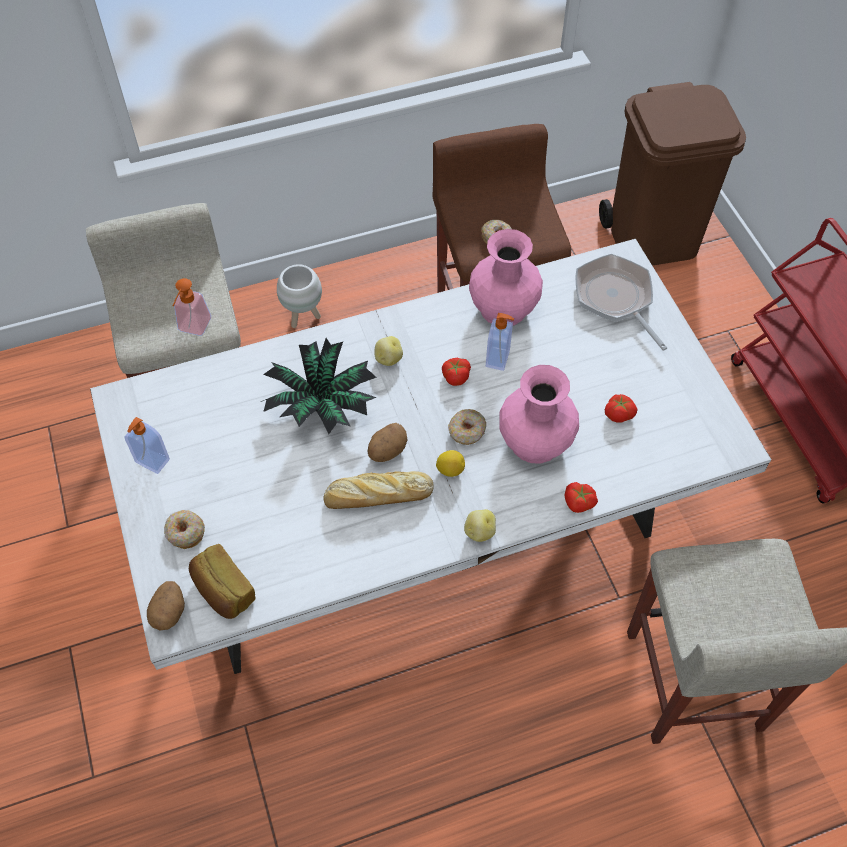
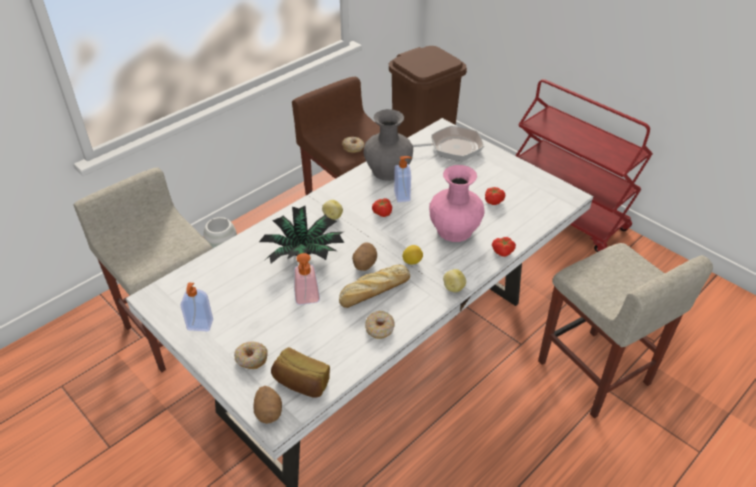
camera: 25 degrees left, 15 degrees down
(192, 329) = (176, 251): soap dispenser -> soap dispenser (307, 300)
(467, 431) = (408, 238): donut -> donut (380, 329)
(503, 307) = (388, 170): pink vase -> grey vase
(616, 299) = (451, 148): frying pan -> frying pan turned 135 degrees clockwise

